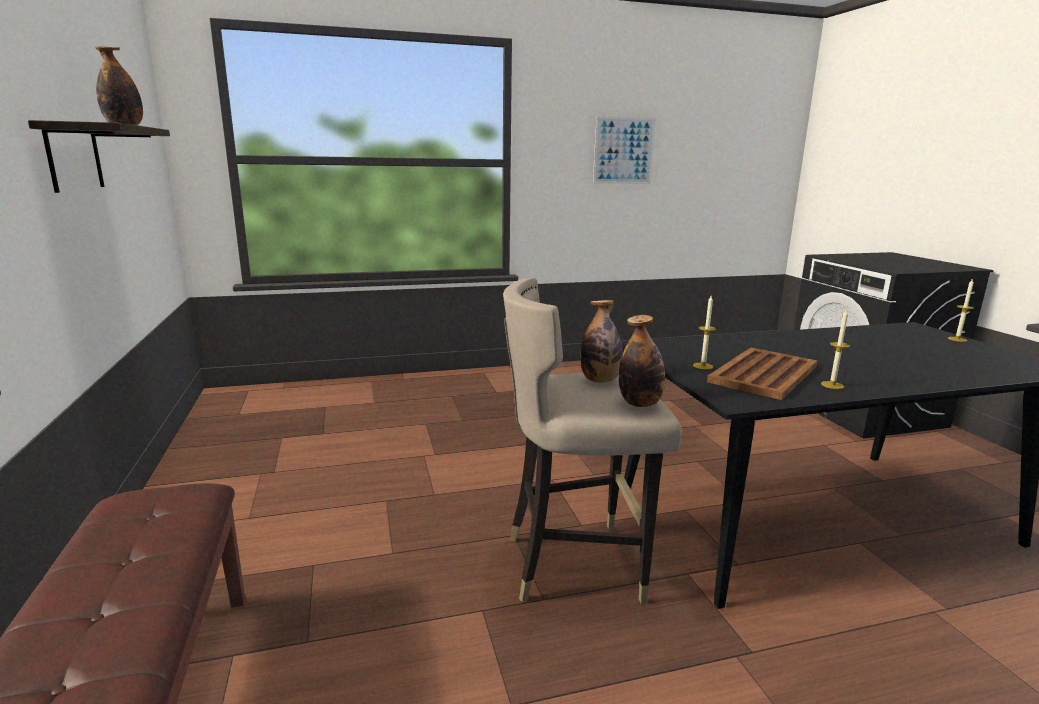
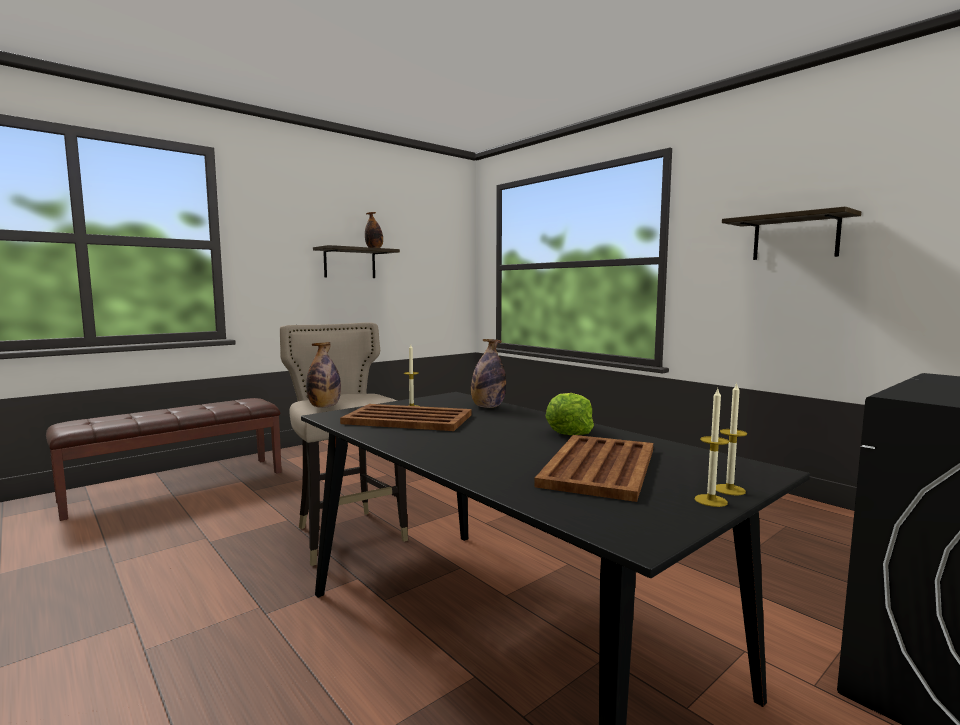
camera: 65 degrees right, 10 degrees down
(600, 380) = (364, 398): bottle -> bottle (488, 407)
(624, 150) = (795, 237): picture -> shelf
(817, 339) = (568, 431): none -> lettuce
(832, 385) = (396, 435): candle -> candle (711, 500)
(922, 351) = (598, 467): none -> brown tray

